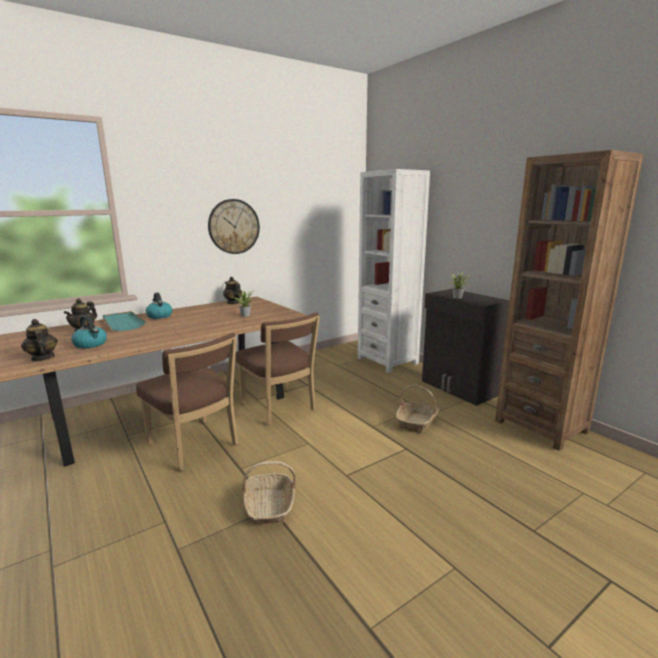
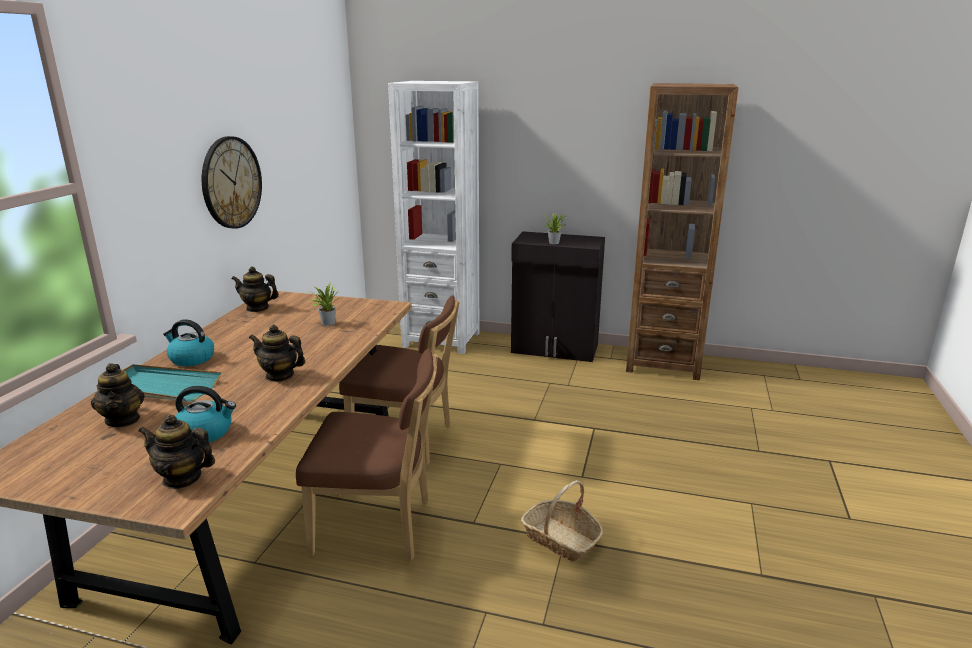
camera: 40 degrees left, 5 degrees up
(170, 331) = (279, 376): none -> teapot
(417, 422) = (568, 399): basket -> none

